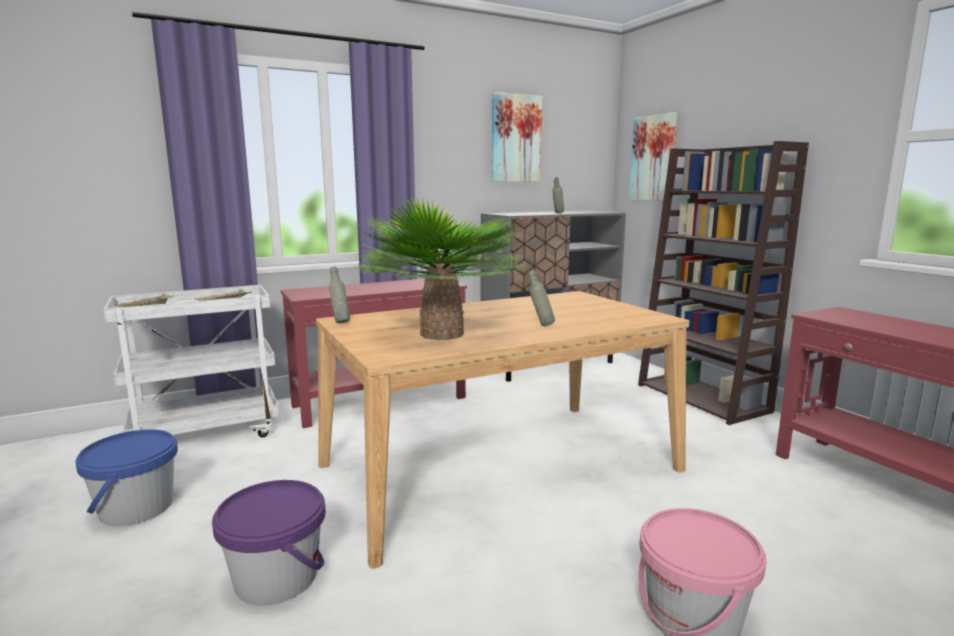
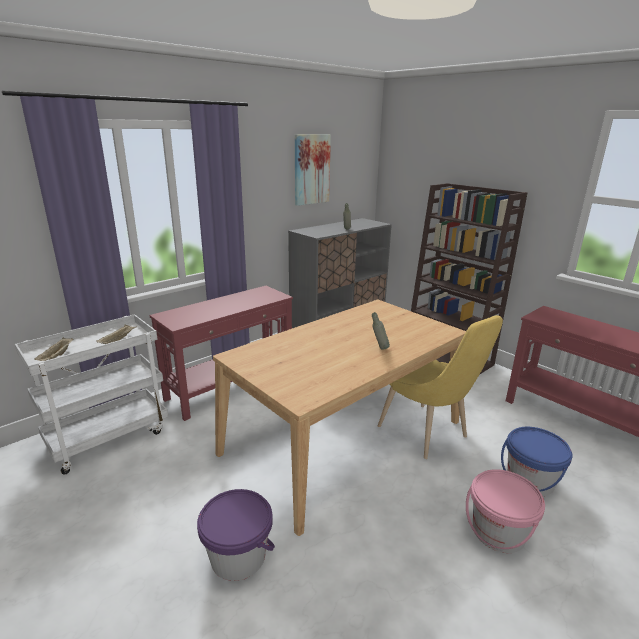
camera: 15 degrees left, 10 degrees up
(136, 507) = (95, 517): blue bucket -> blue bucket (530, 480)
(340, 322) = (235, 359): grey bottle -> none
(442, 334) = (320, 367): potted plant -> none
(627, 479) = (427, 434): none -> yellow chair
(653, 158) = (410, 182): picture -> none

